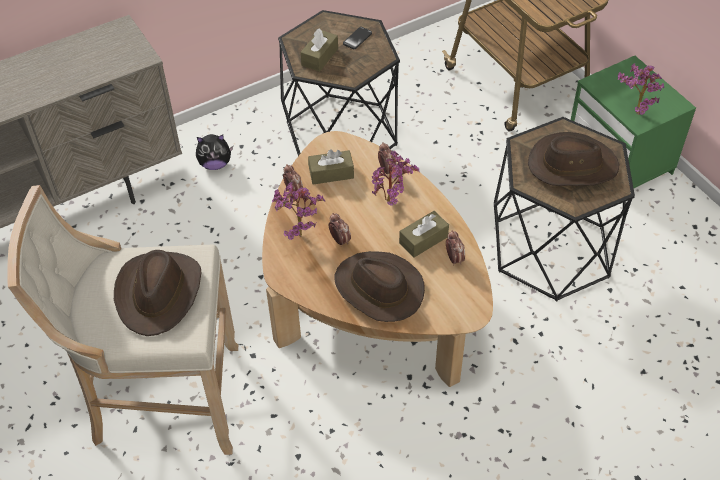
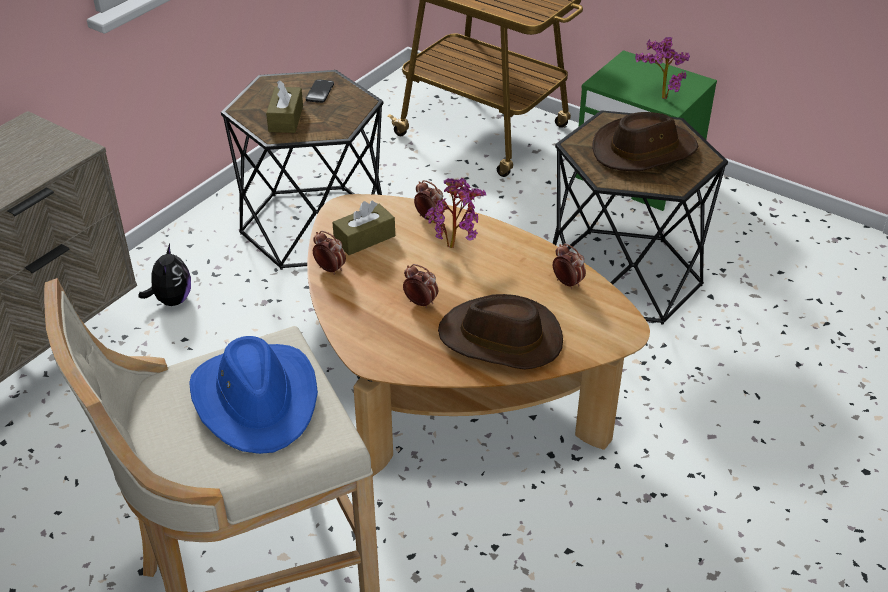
camera: 25 degrees left, 10 degrees down
(159, 293) = (257, 399): brown hat -> blue hat
(215, 164) = (171, 300): plush toy -> plush toy turned 60 degrees counterclockwise
(298, 232) = (363, 309): potted plant -> none
(423, 240) = (519, 274): brown tissue box -> none

